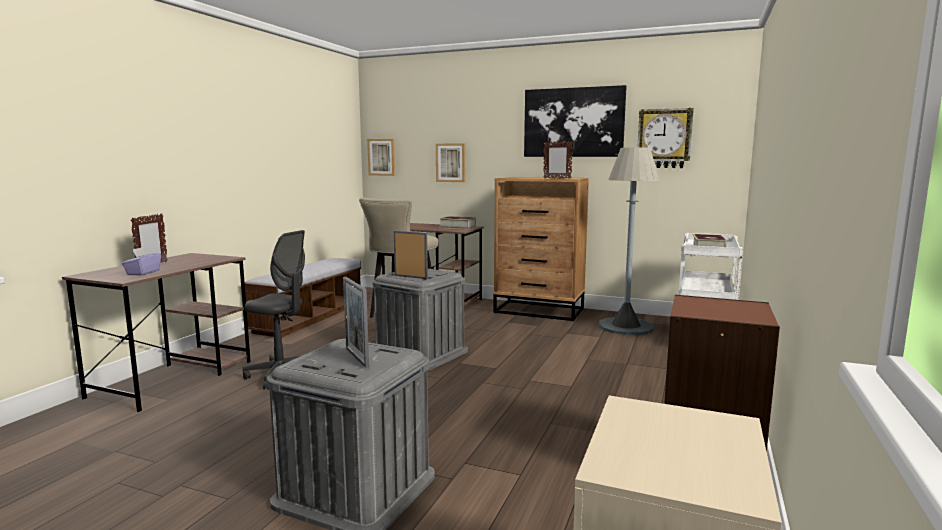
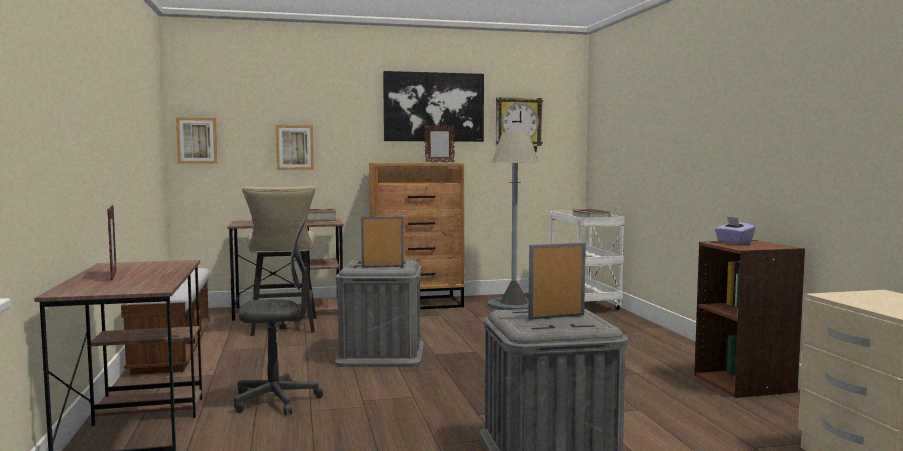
camera: 35 degrees left, 5 degrees down
(143, 273) = (143, 282): purple tissue box -> purple tissue box (733, 242)
(357, 357) = (556, 316): picture frame -> picture frame turned 135 degrees clockwise

